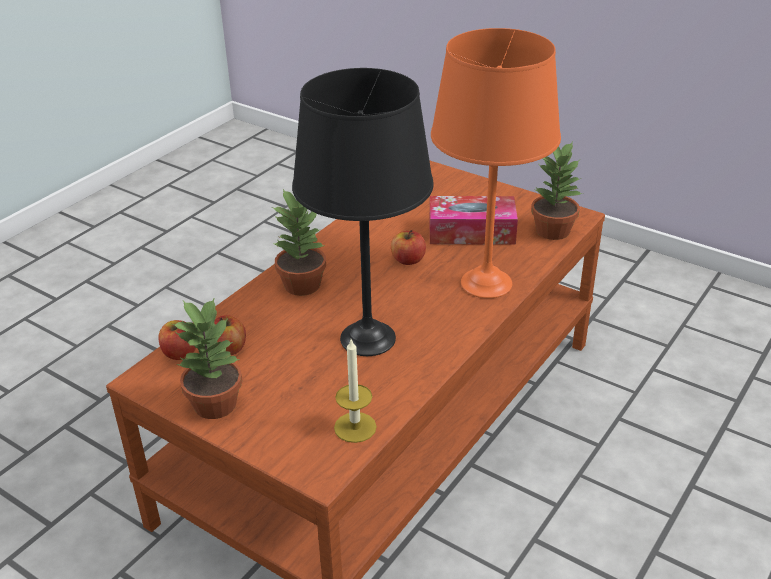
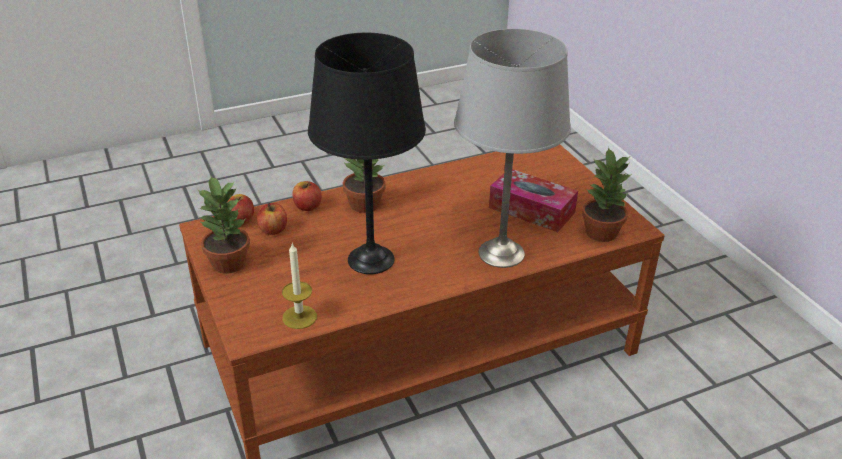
camera: 30 degrees right, 0 degrees up
(408, 260) = (459, 214): apple -> apple (307, 206)
(487, 283) = (502, 253): orange table lamp -> grey table lamp

